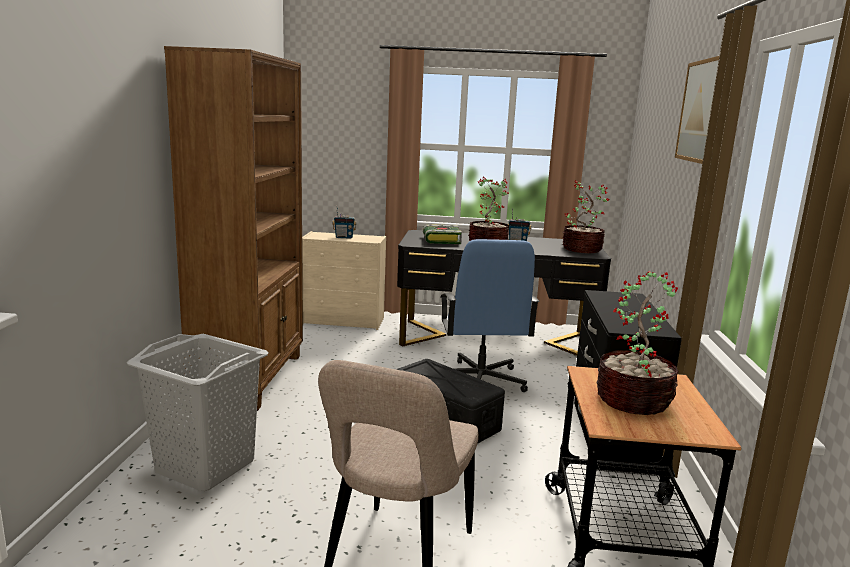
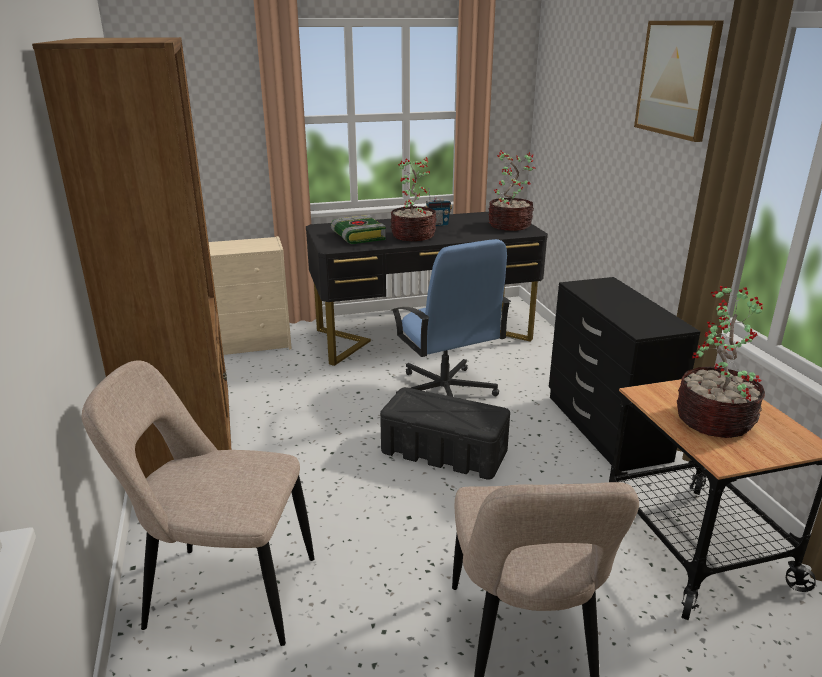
camera: 20 degrees left, 10 degrees up
(205, 465) = (224, 592): grey laundry basket -> beige chair
(344, 237) = (232, 247): radio -> none

